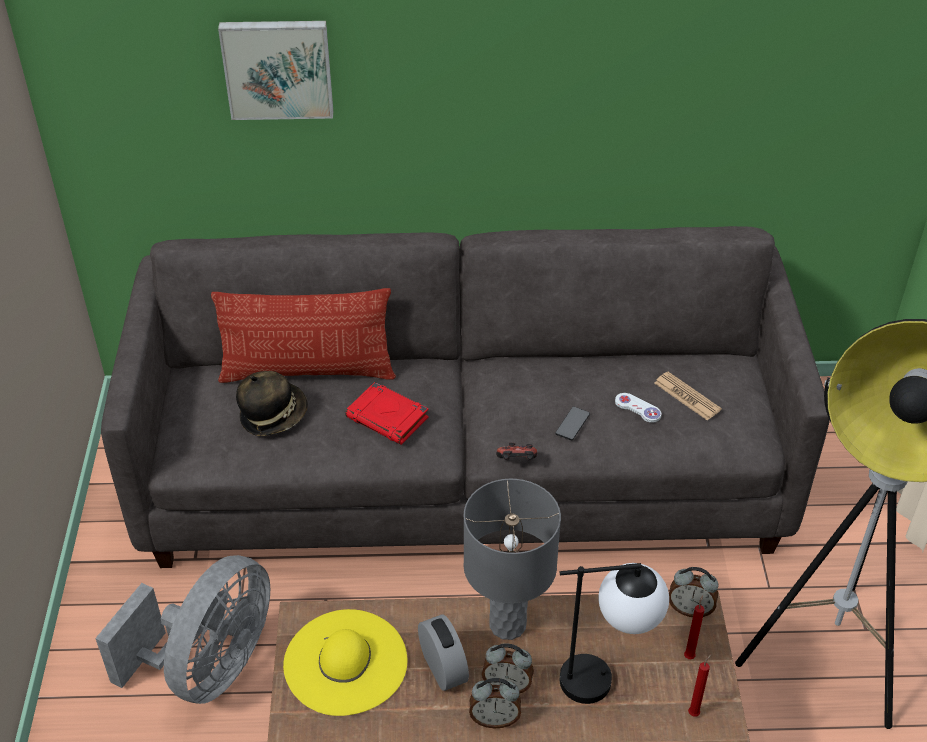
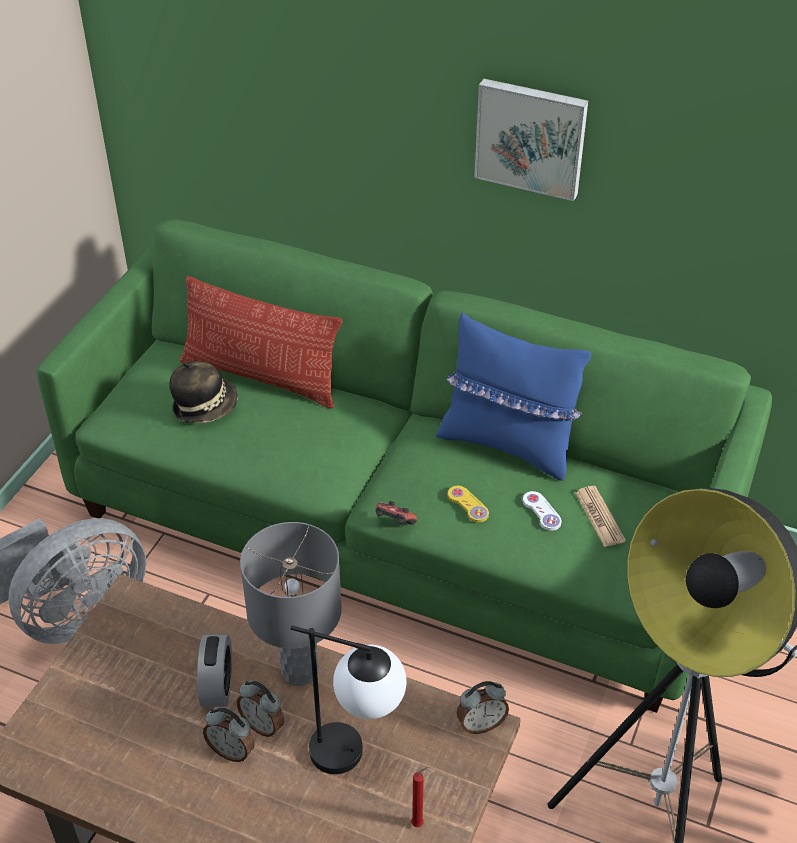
camera: 25 degrees right, 0 degrees up
(278, 68) = (293, 79): picture -> picture (531, 137)
(345, 662) = (139, 647): yellow hat -> none
(388, 418) = (301, 442): red book -> none
(464, 473) = (399, 526): grey sofa -> green sofa
(570, 361) = (508, 445): none -> blue pillow
(572, 424) = (468, 505): phone -> yellow game controller
(689, 655) = (450, 768): red candle -> none
(690, 609) = (481, 724): alarm clock -> alarm clock turned 60 degrees counterclockwise

